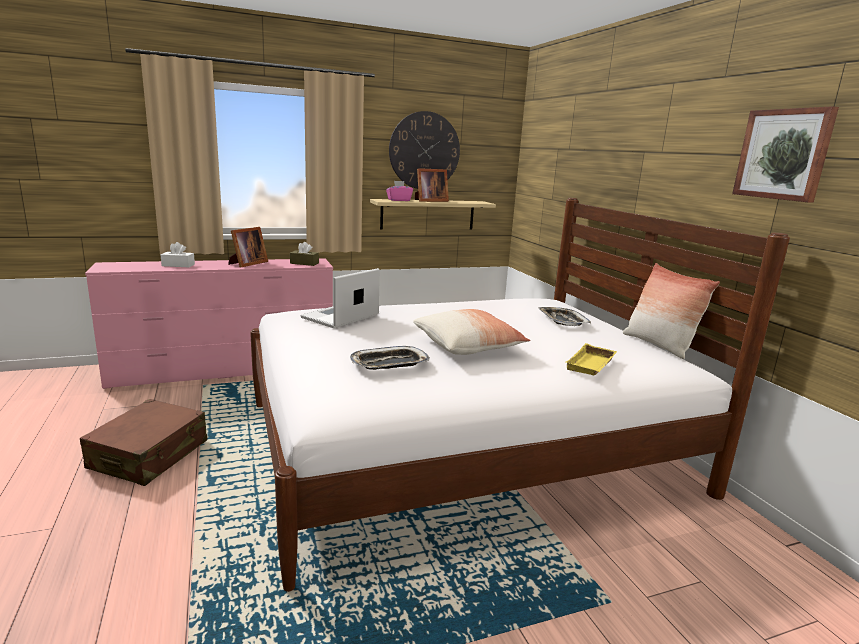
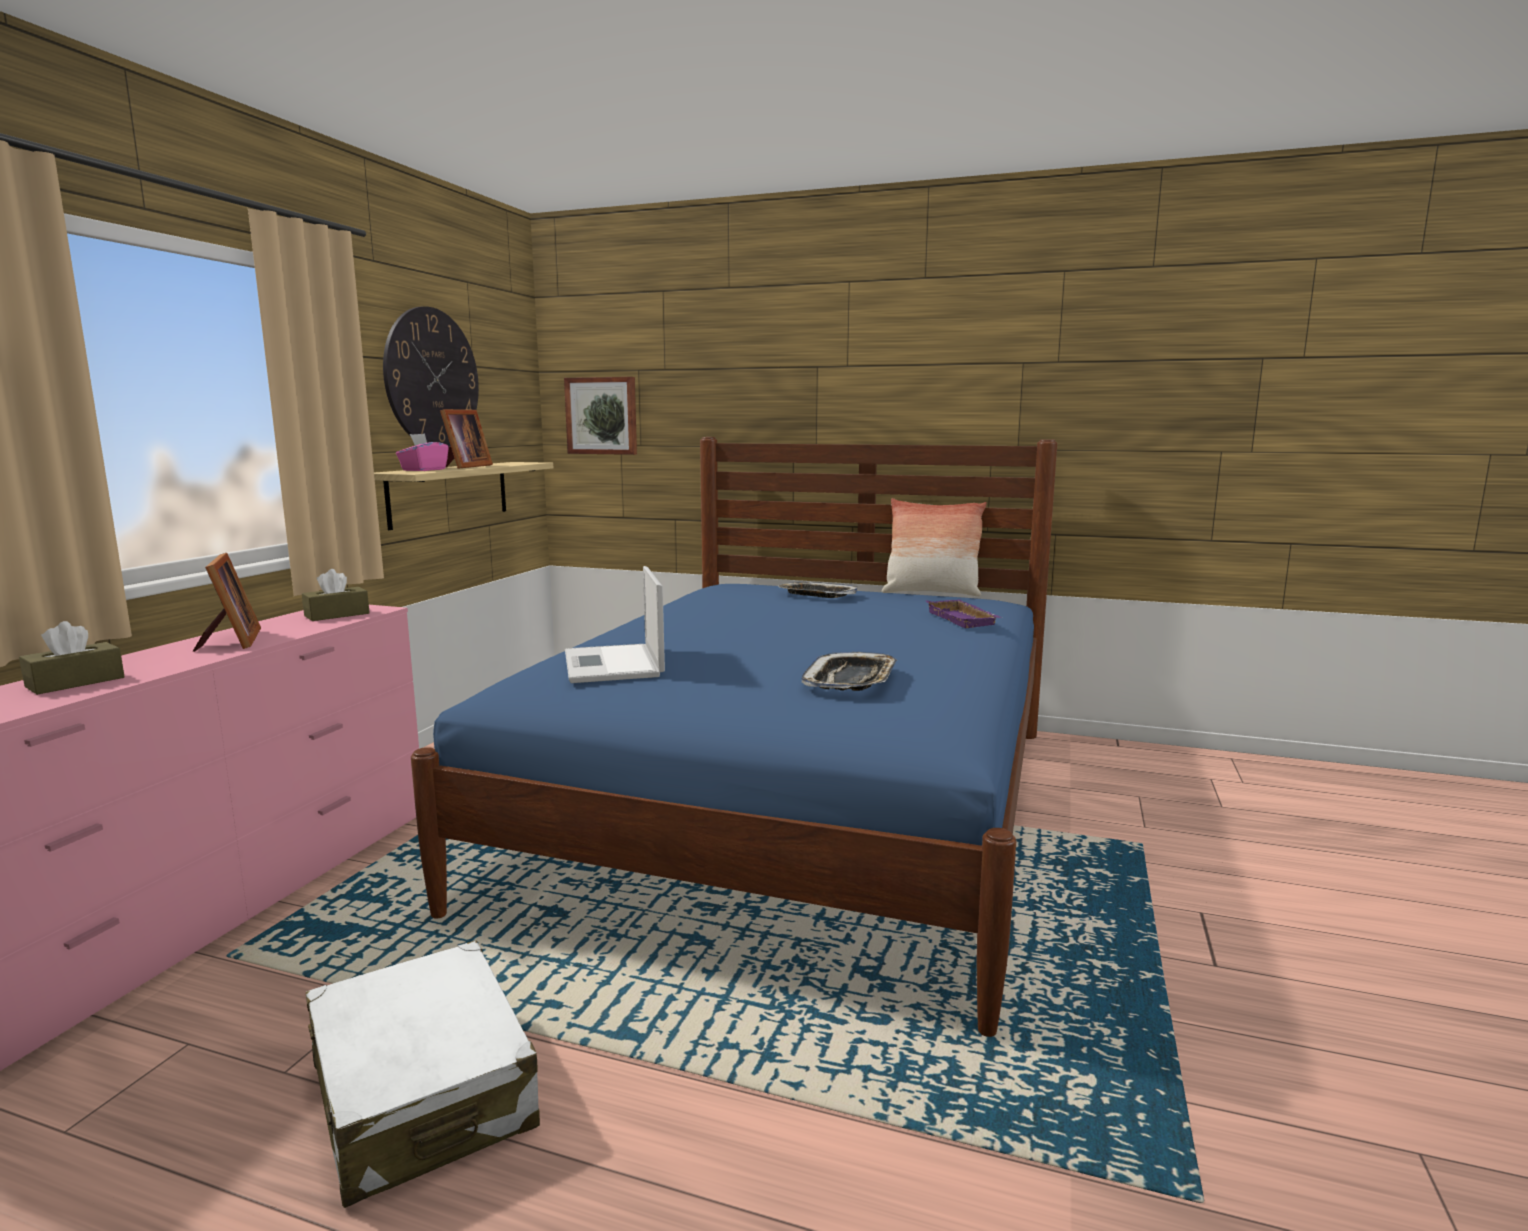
camera: 50 degrees left, 5 degrees down
(149, 455) = (423, 1094): brown suitcase -> white suitcase
(178, 265) = (75, 682): white tissue box -> brown tissue box
(463, 446) = (798, 807): white bed -> blue bed
(468, 346) = (844, 640): pillow -> none
(592, 365) = (964, 619): yellow tray -> purple tray
(783, 154) = (1020, 361): picture -> picture (602, 416)

